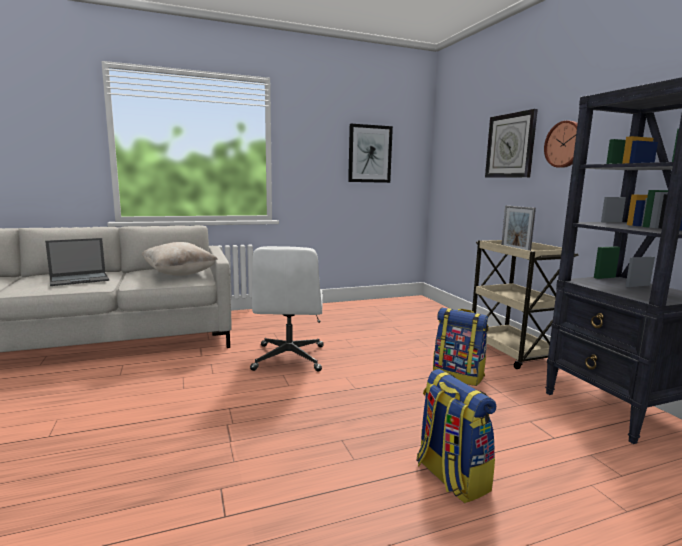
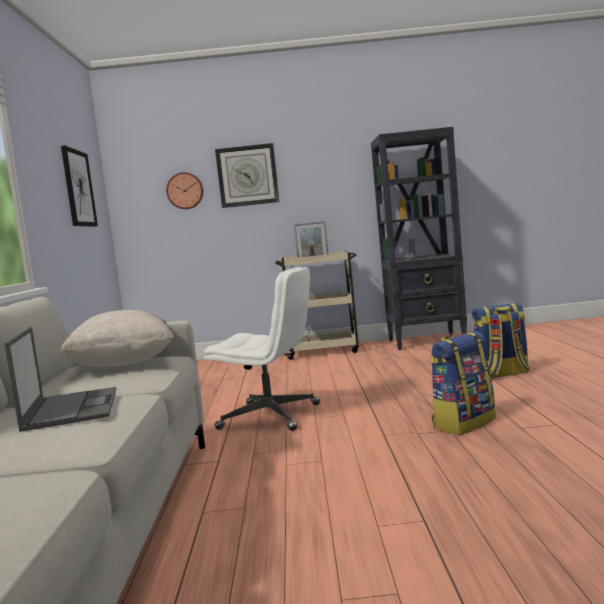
camera: 70 degrees left, 5 degrees down
(458, 375) = (357, 365): backpack -> backpack (463, 423)
(565, 144) = (311, 172): wall clock -> wall clock (185, 191)

